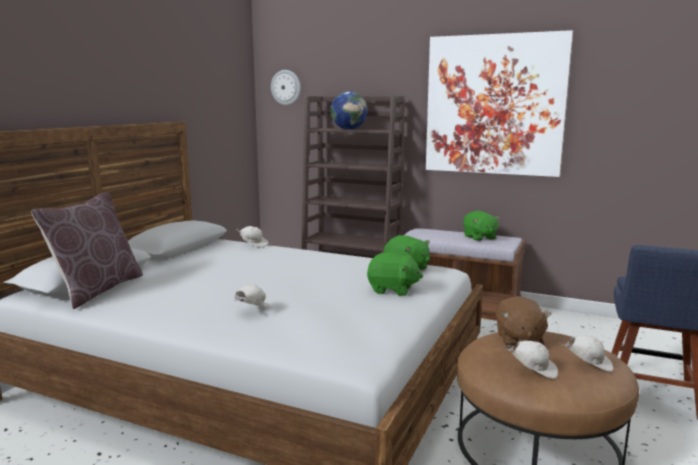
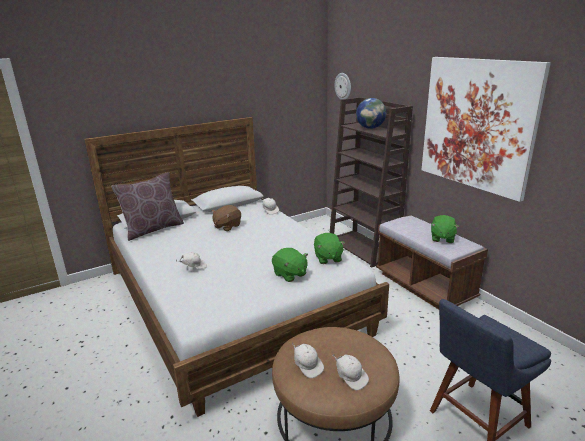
camera: 35 degrees right, 10 degrees up
(518, 339) = (337, 339): brown plush toy -> brown plush toy (227, 226)

